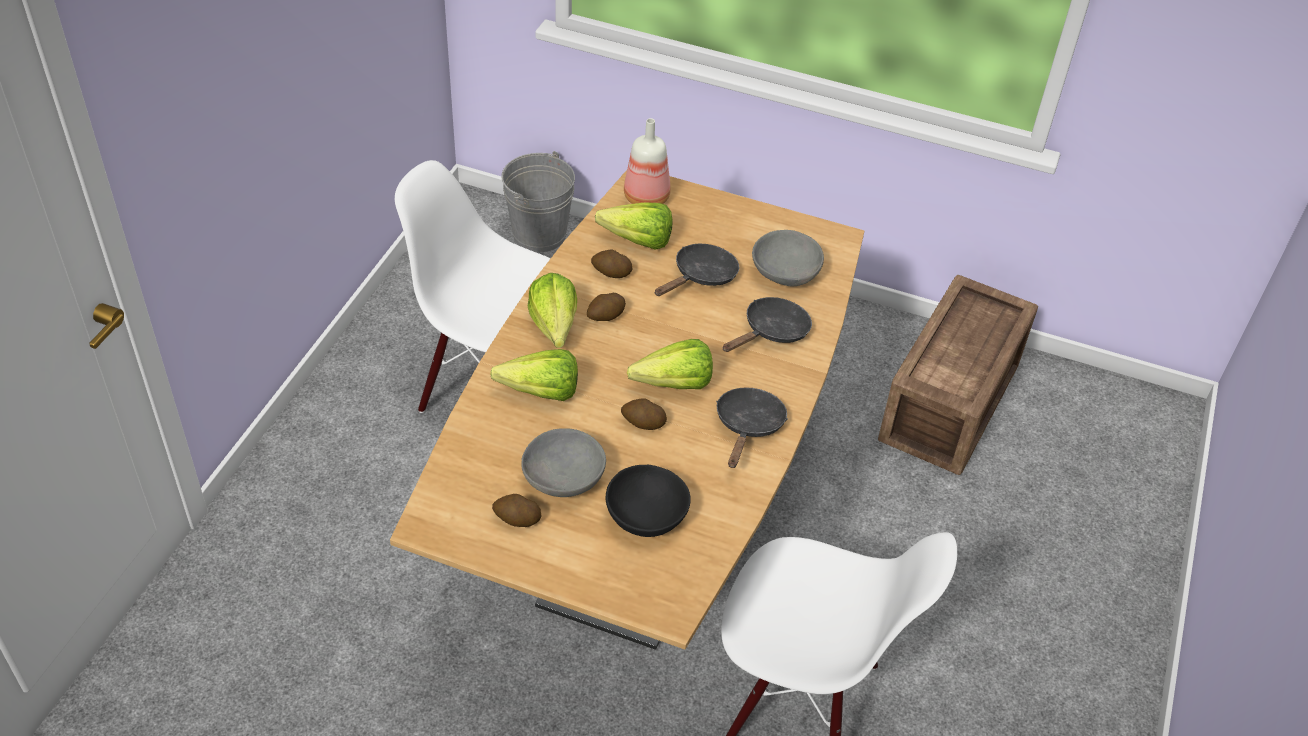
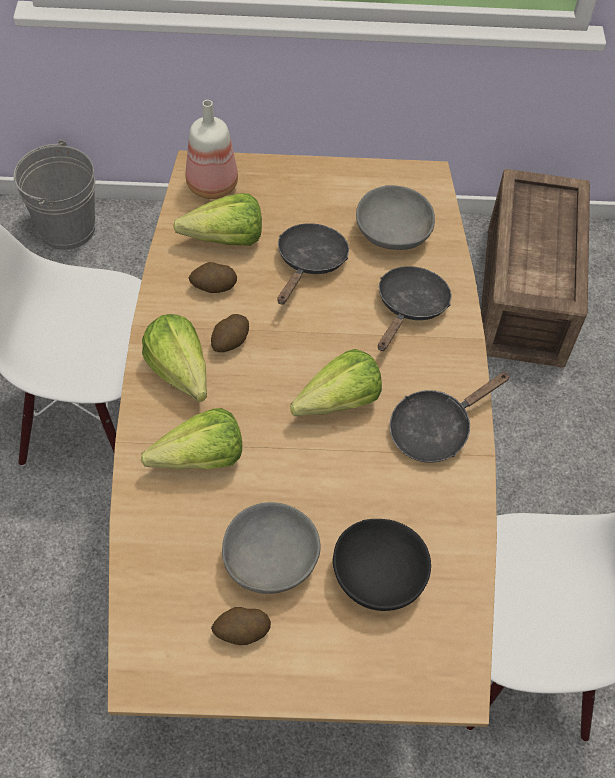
camera: 20 degrees left, 10 degrees up
(643, 423) = (326, 461): potato -> none
(748, 426) = (435, 429): black frying pan -> black frying pan turned 120 degrees counterclockwise

